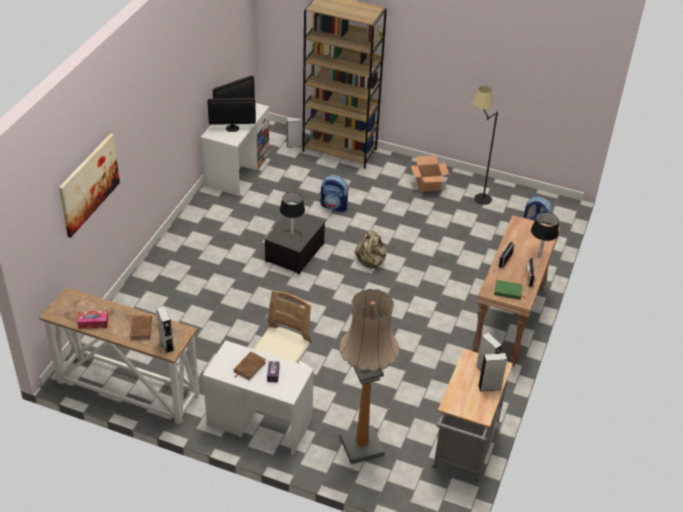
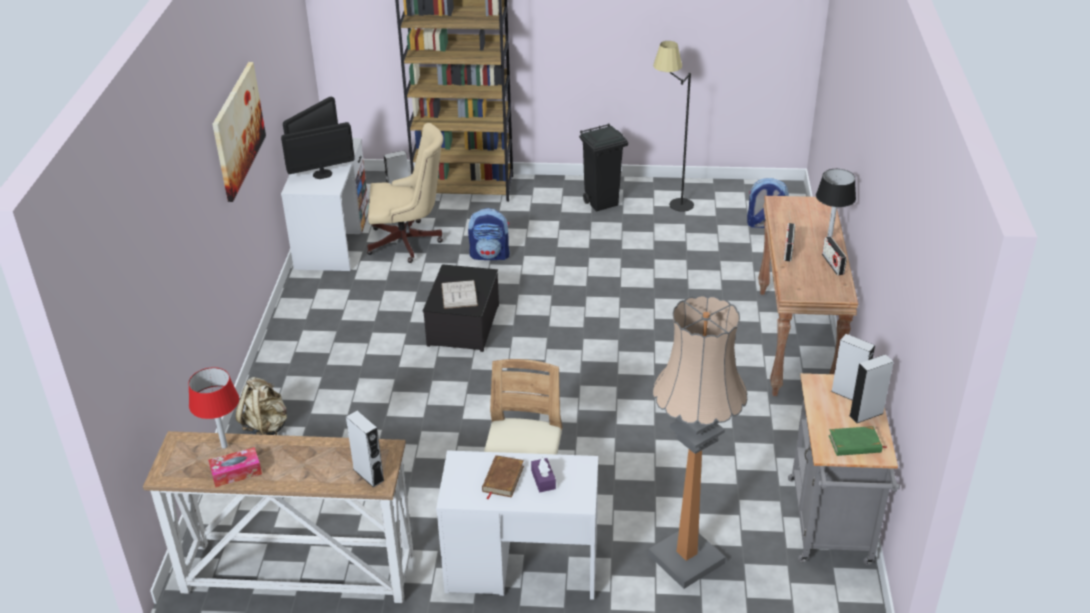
camera: 15 degrees left, 5 degrees down
(89, 184) = (168, 263): picture -> picture (238, 130)
(93, 305) = (224, 446): none -> red table lamp
(141, 329) = (318, 462): brown book -> none
(285, 184) = (409, 242): none -> beige office chair
(292, 233) = (459, 294): black table lamp -> white book
(371, 261) = (574, 312): beige backpack -> beige backpack (266, 427)
(428, 184) = (602, 203): cardboard box -> black trash can
(508, 291) = (816, 288): green book -> green book (855, 444)

